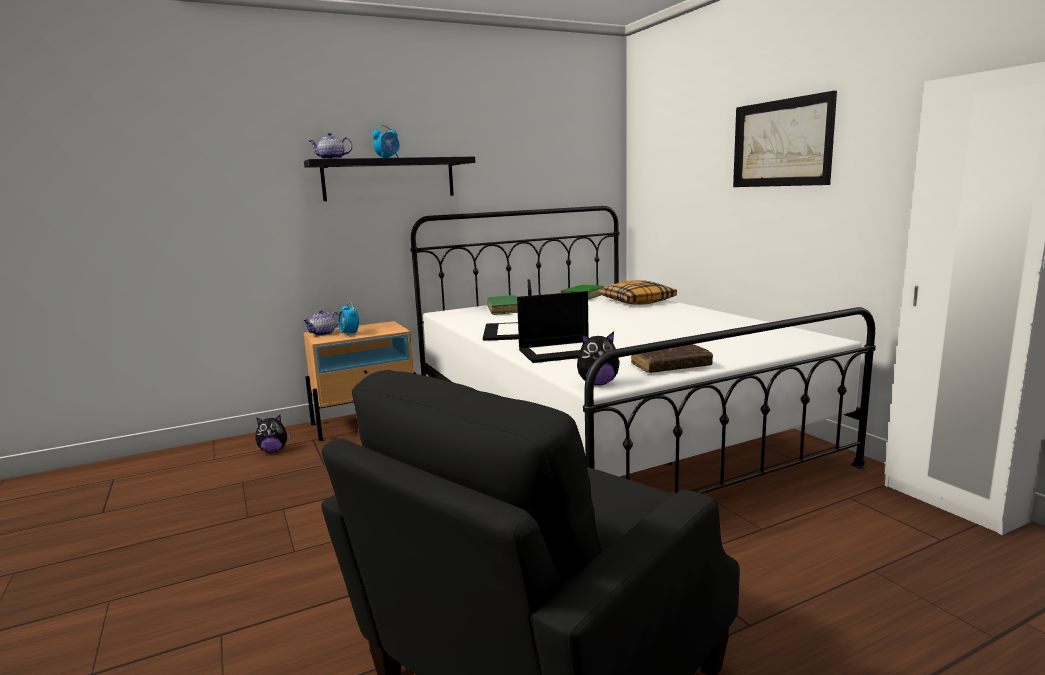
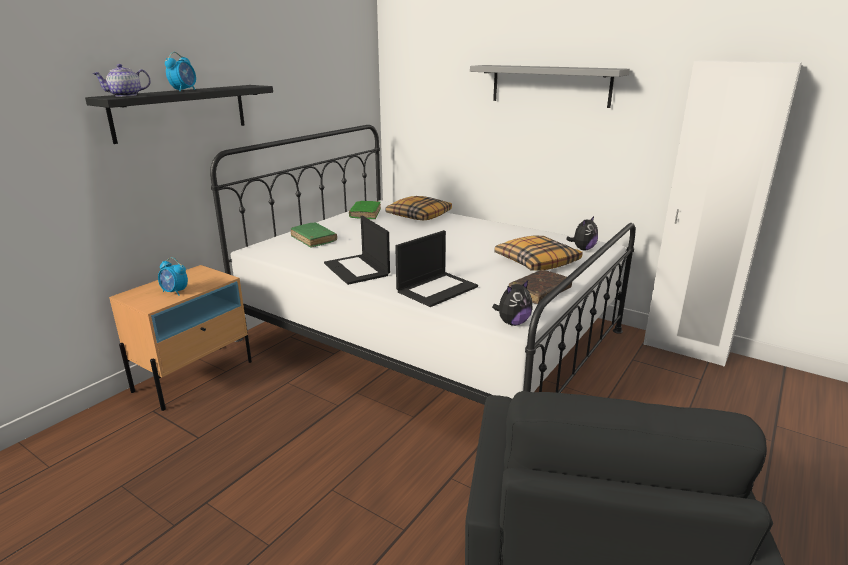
camera: 30 degrees left, 10 degrees up
(273, 450) = (118, 436): plush toy -> plush toy (582, 249)
(323, 333) = (140, 295): teapot -> none
(711, 343) = (536, 261): none -> pillow
(781, 143) = (550, 85): picture -> grey shelf

